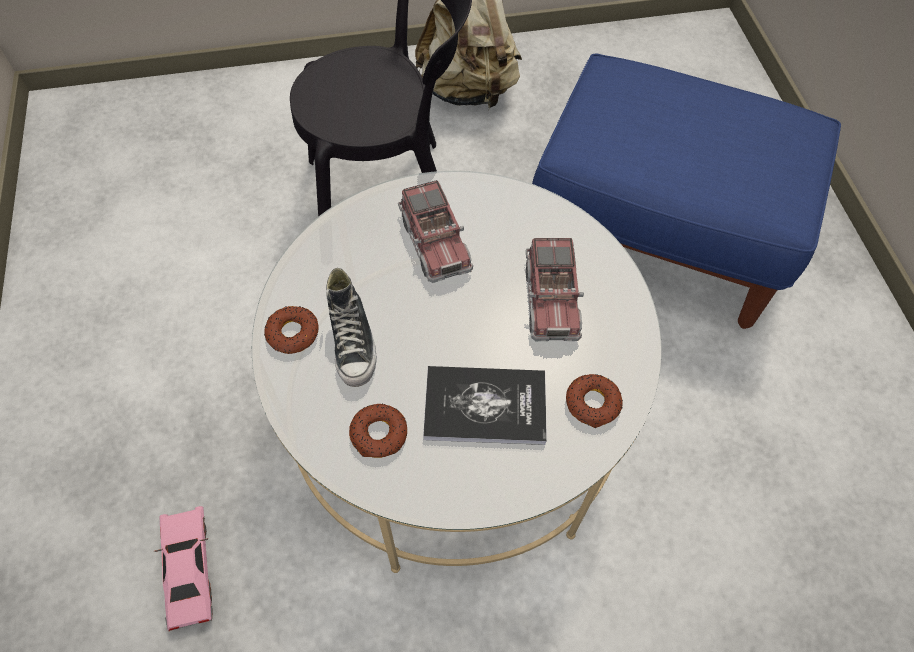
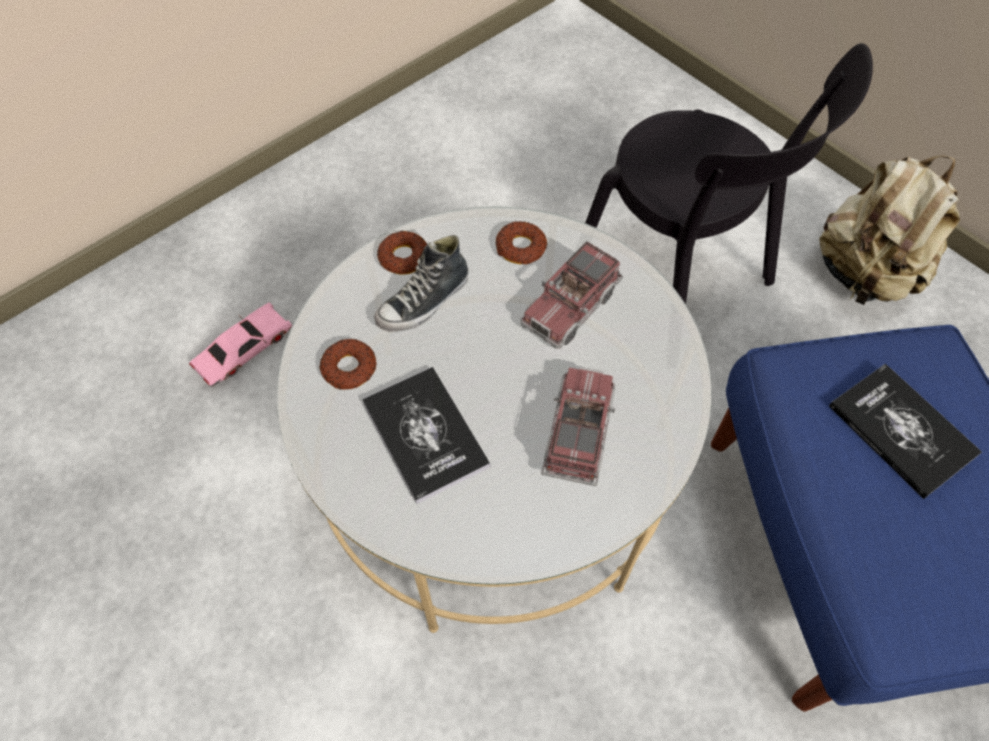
camera: 60 degrees right, 0 degrees up
(551, 299) = (578, 433): toy truck -> toy truck turned 135 degrees clockwise
(592, 403) = (486, 525): donut -> donut (521, 248)
(660, 122) = (901, 430): none -> book

